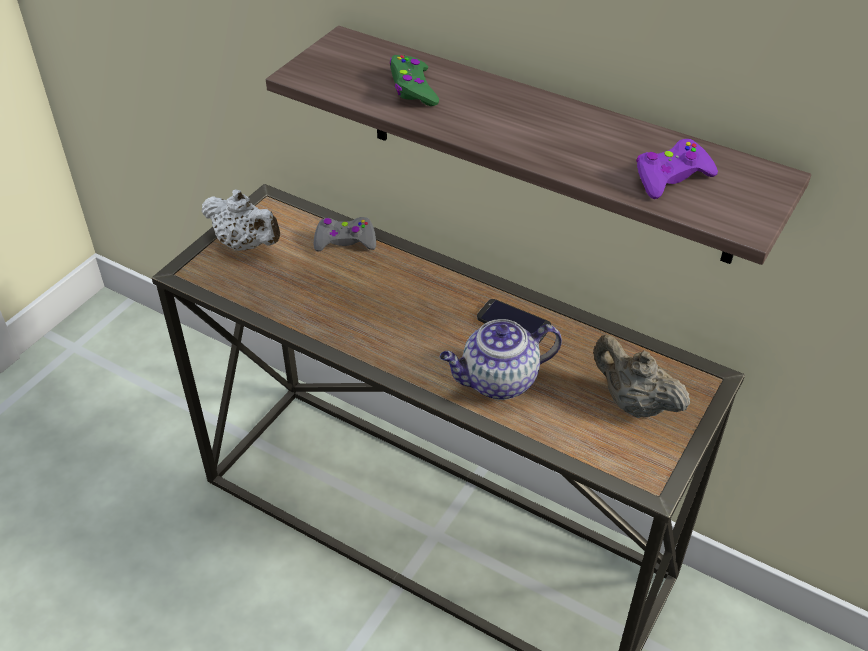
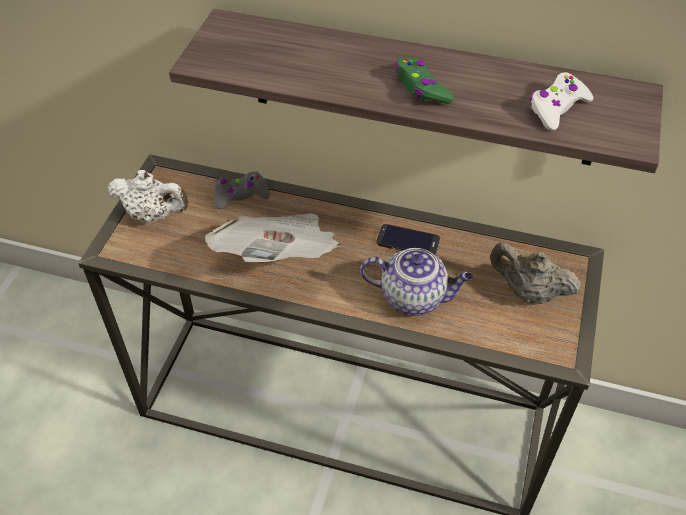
camera: 15 degrees left, 5 degrees up
(363, 313) = (279, 258): none -> newspaper
(413, 89) = (306, 60): green game controller -> green game controller (421, 88)
(498, 382) = (414, 297): teapot -> teapot turned 135 degrees counterclockwise
(671, 177) = (557, 108): purple game controller -> white game controller

